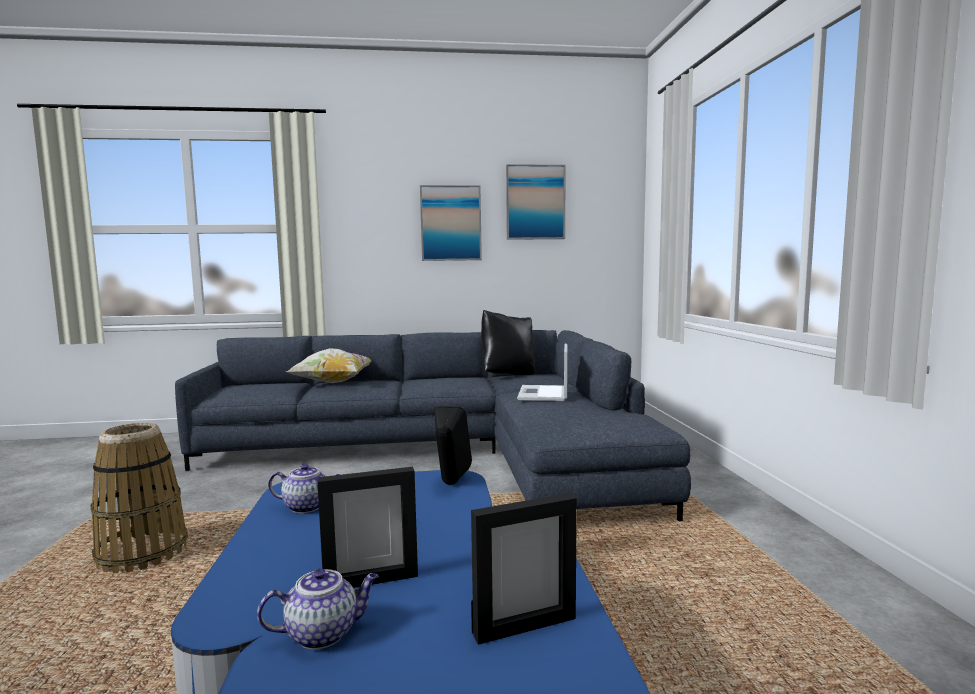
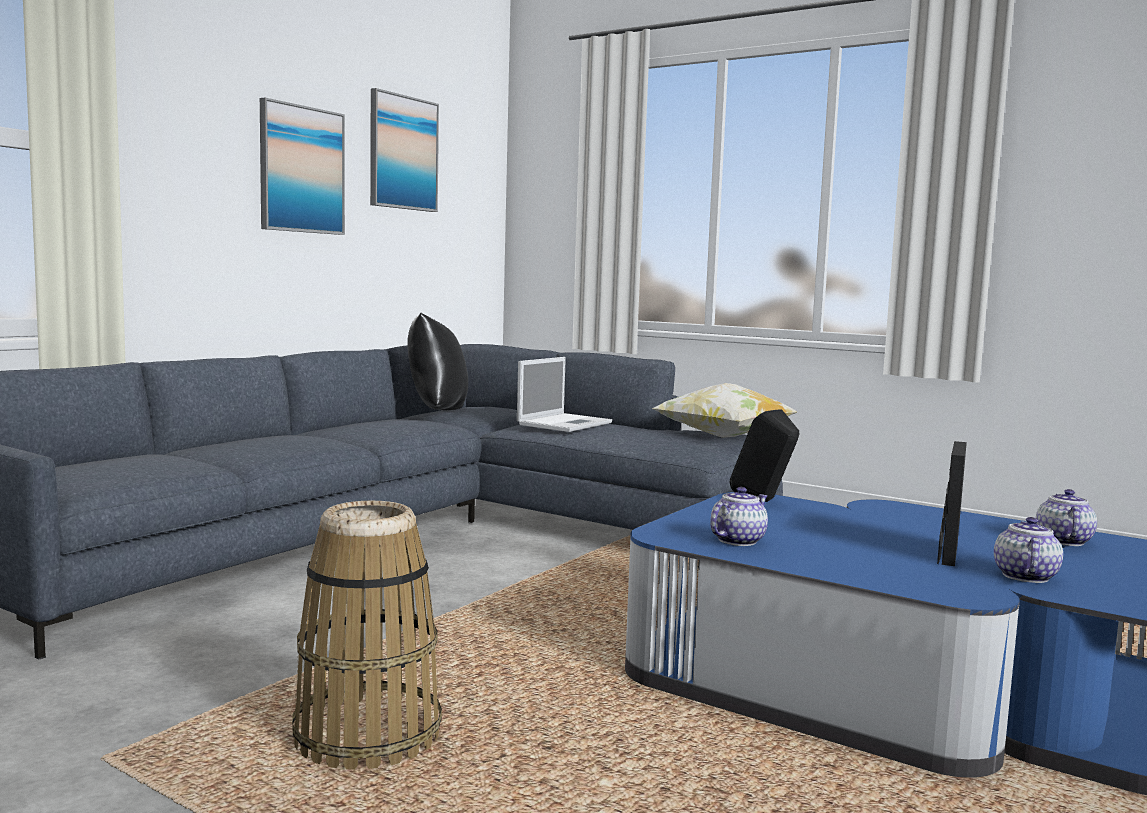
camera: 50 degrees left, 0 degrees up
(333, 383) = (228, 445): pillow -> pillow (723, 437)
(524, 625) = (1062, 541): picture frame -> teapot
(543, 394) = (565, 423): laptop -> laptop turned 105 degrees counterclockwise

